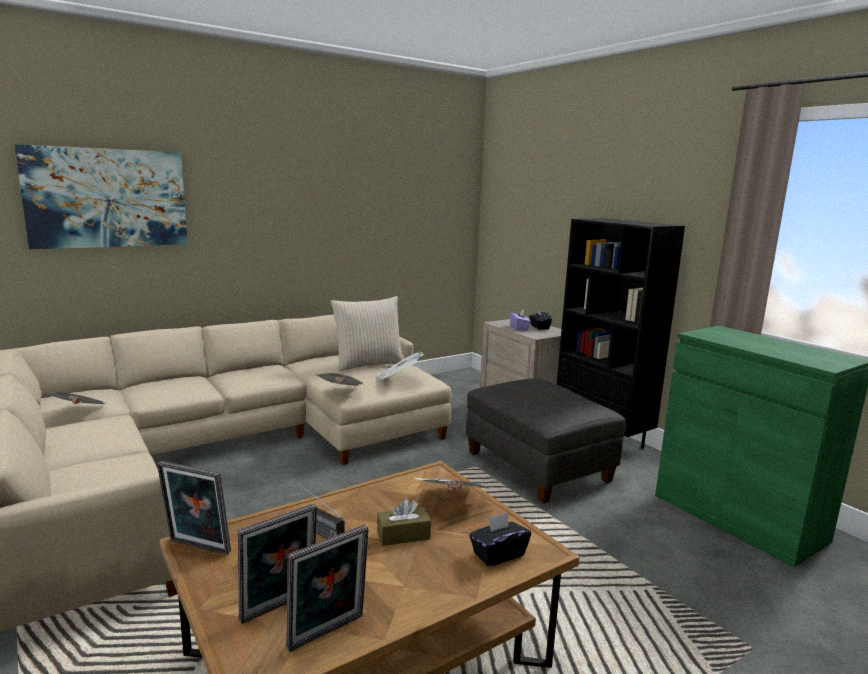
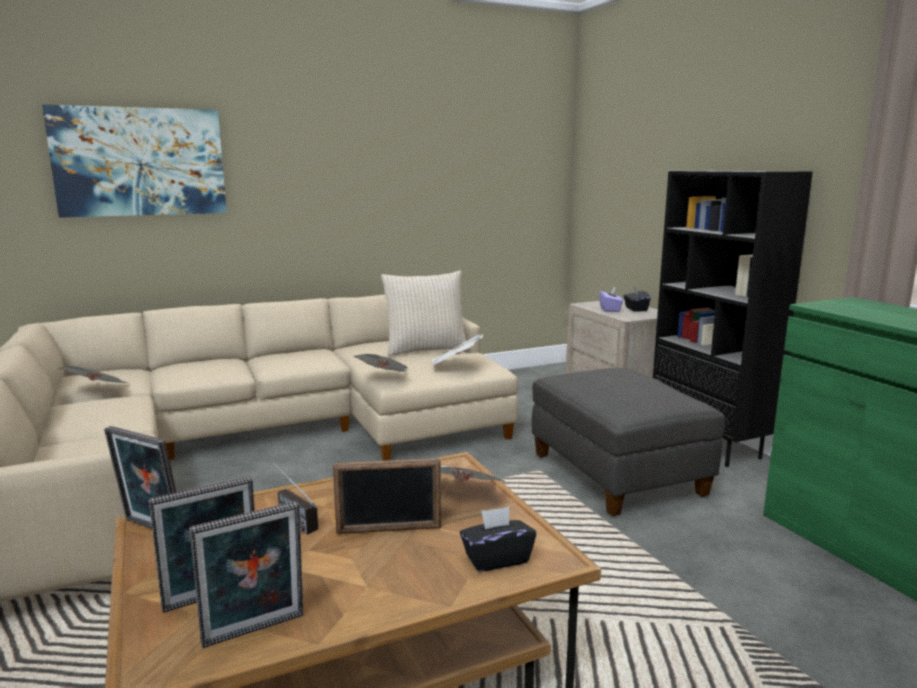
camera: 10 degrees right, 0 degrees up
(403, 535) = (389, 530): brown tissue box -> picture frame

